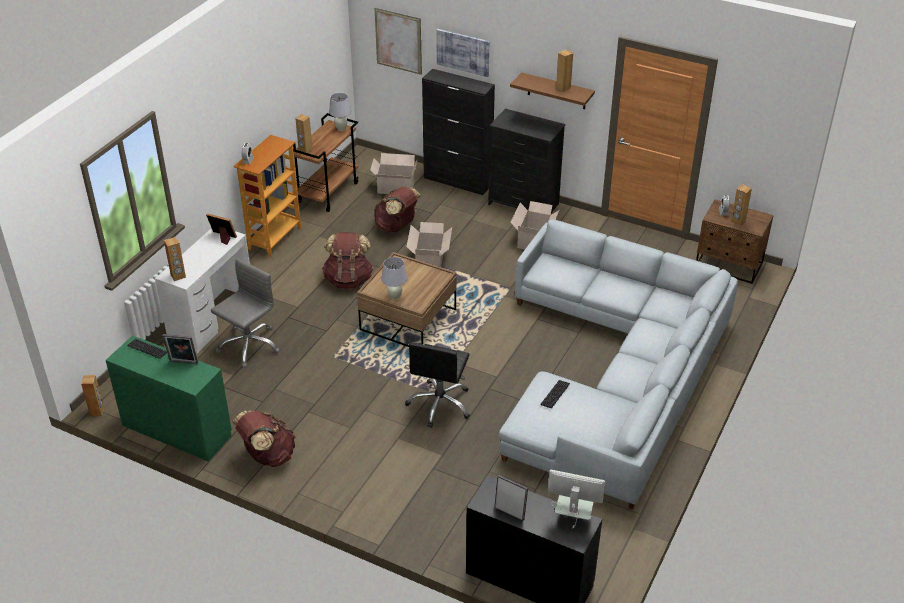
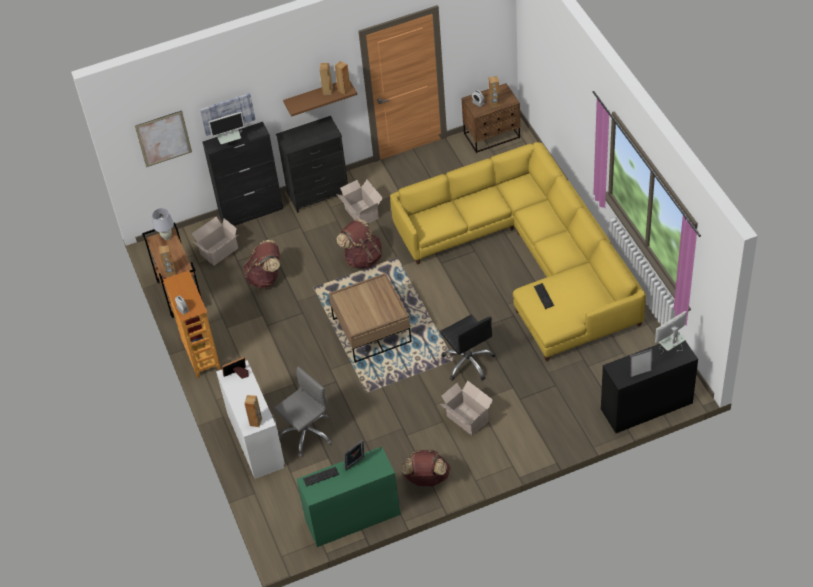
camera: 45 degrees left, 10 degrees up
(97, 411) = (287, 555): brown speaker -> brown speaker (344, 90)
(249, 345) = (306, 433): grey office chair -> grey office chair turned 60 degrees clockwise
(348, 280) = (295, 339): brown backpack -> brown backpack (362, 258)
(395, 296) = (375, 319): white table lamp -> none
(430, 260) = (322, 281): cardboard box -> cardboard box (466, 418)
(448, 81) = (230, 143): none -> monitor
(616, 374) = (529, 258): grey sofa -> yellow sofa

